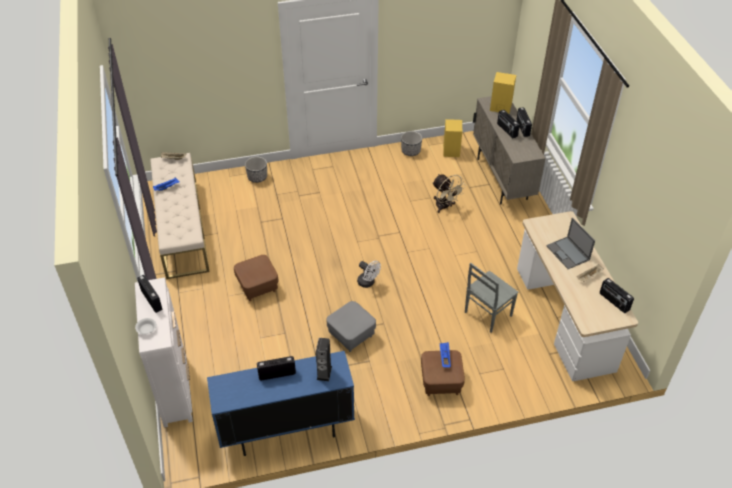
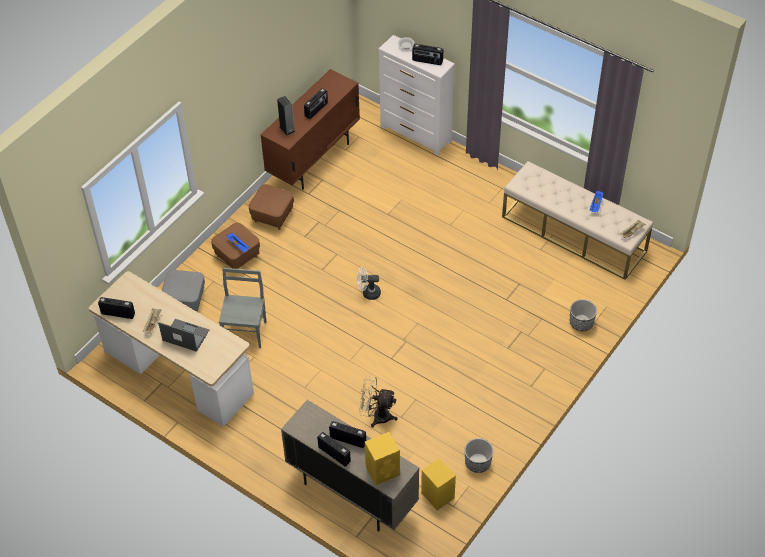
camera: 140 degrees right, 5 degrees up
(257, 287) = (450, 231): brown ottoman -> brown ottoman (272, 216)
(286, 430) = (314, 160): blue cabinet -> brown cabinet
(351, 335) = (337, 244): grey ottoman -> grey ottoman (185, 301)

